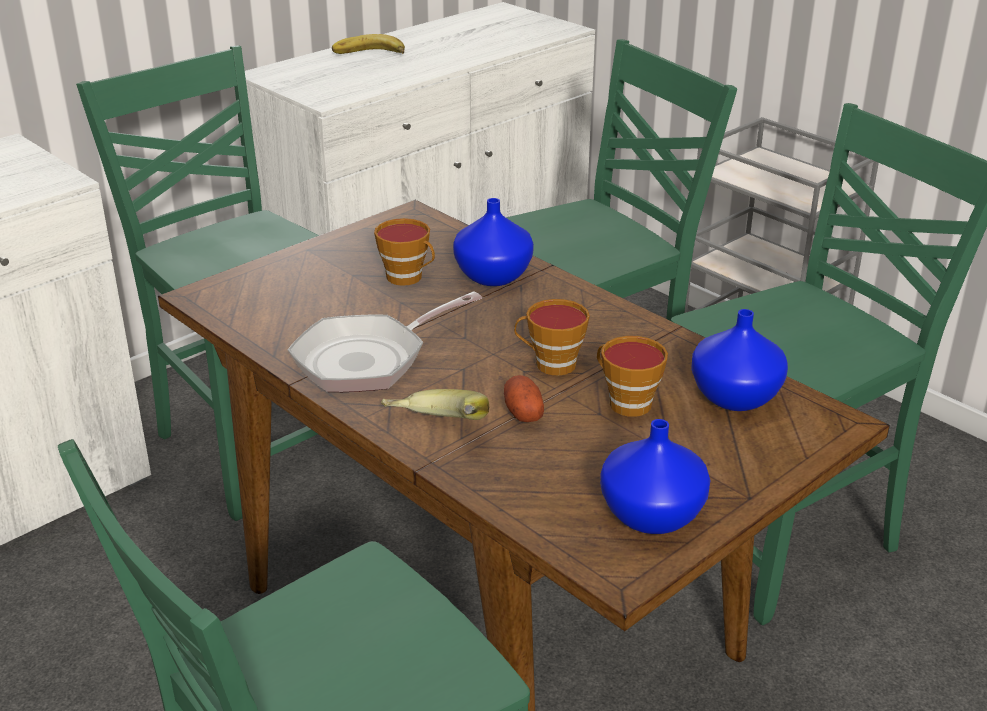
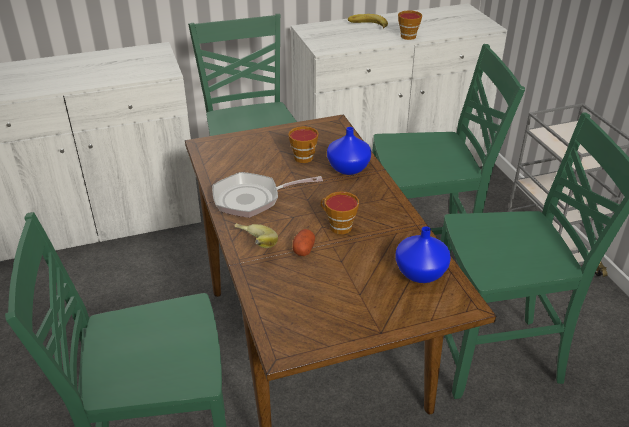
camera: 25 degrees right, 5 degrees up
(625, 402) = (359, 259): cup -> cup (407, 36)
(649, 515) = (321, 325): blue vase -> none

